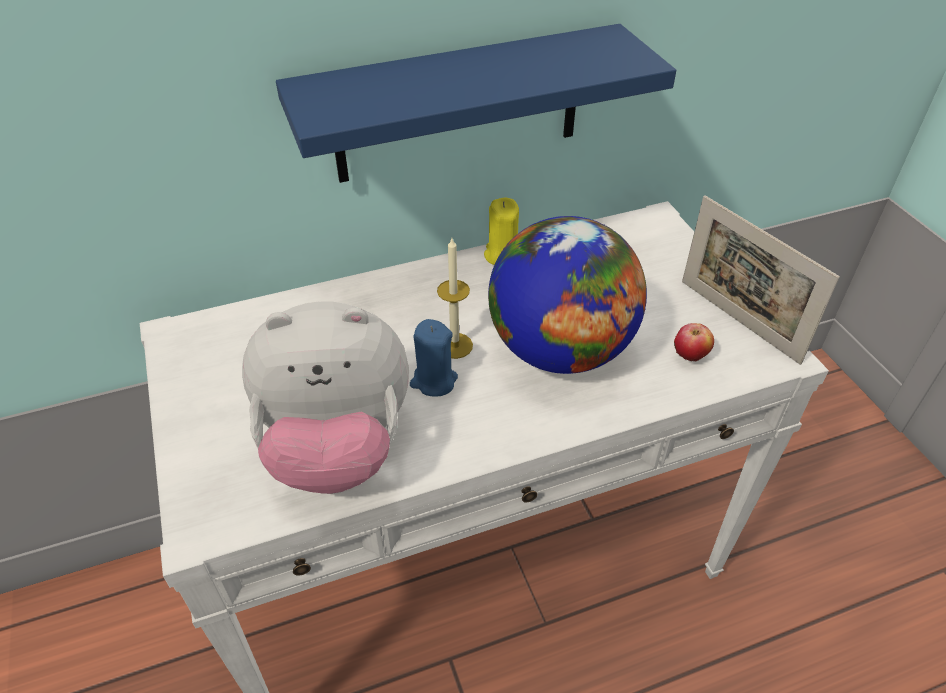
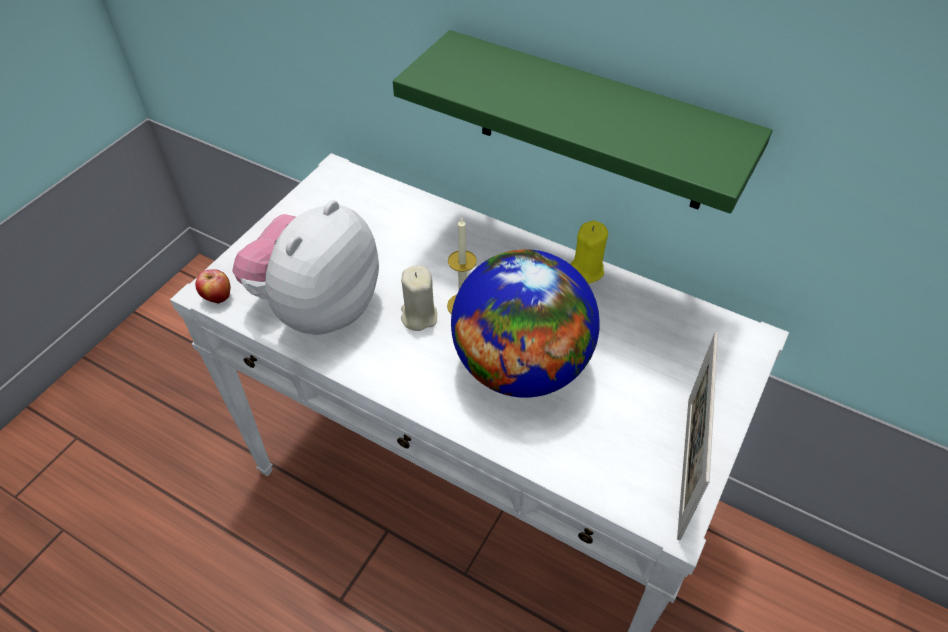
camera: 50 degrees right, 5 degrees up
(337, 448) = (318, 308): plush toy -> plush toy turned 75 degrees clockwise
(433, 381) = (418, 316): blue candle -> beige candle
(458, 106) = (592, 124): blue shelf -> green shelf
(689, 357) = (600, 453): apple -> apple (218, 298)

